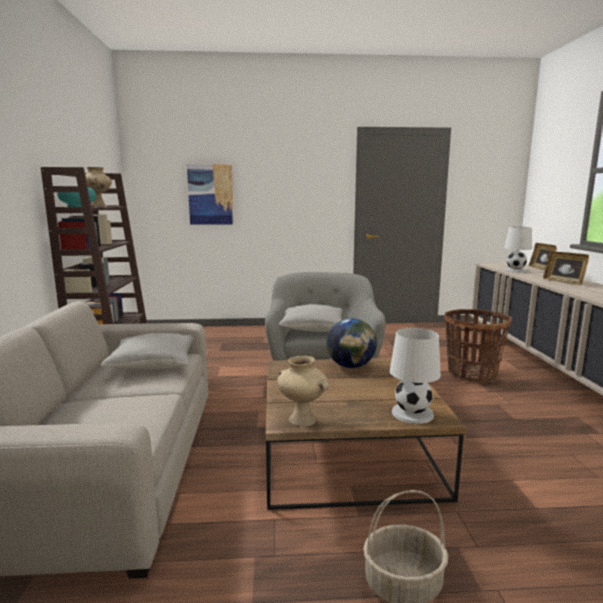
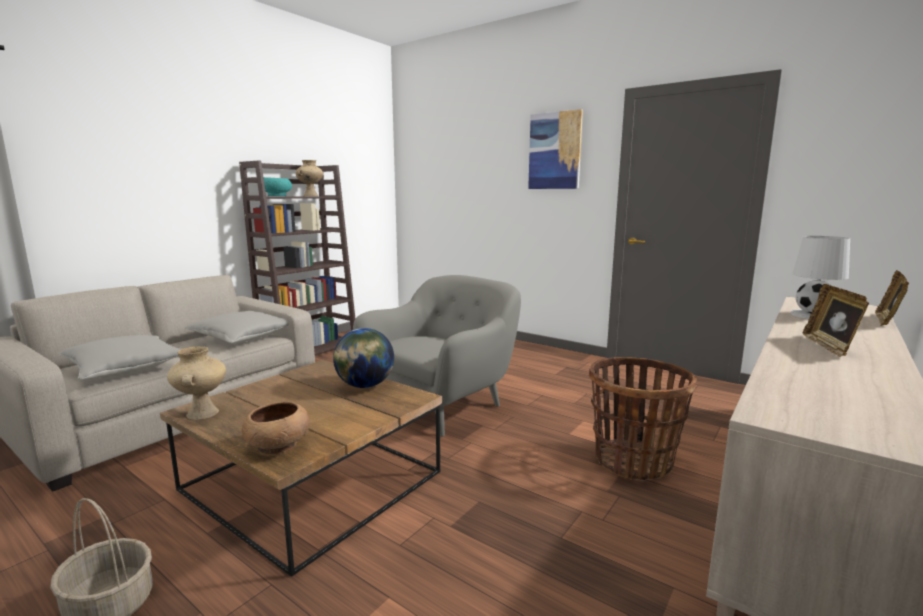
camera: 40 degrees right, 0 degrees up
(210, 194) = (461, 185): picture -> picture (555, 151)
(312, 329) = (417, 340): grey pillow -> grey pillow (125, 369)
(412, 413) = (277, 446): white table lamp -> brown bowl

